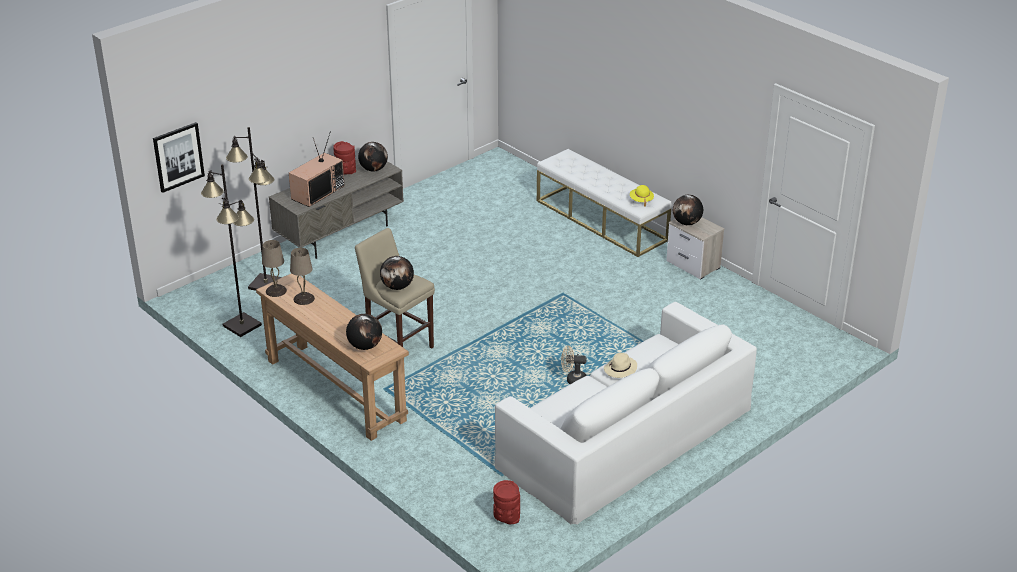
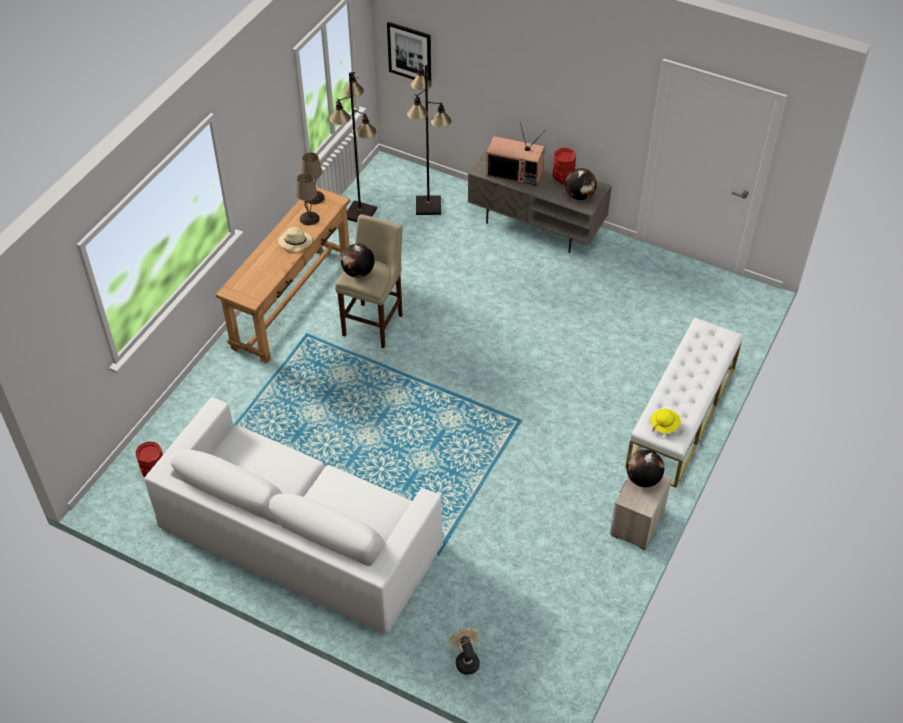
camera: 70 degrees right, 15 degrees up
(365, 346) = (252, 279): globe -> none
(573, 380) = (374, 468): beige fan -> beige fan (466, 660)
(620, 369) = (334, 485): beige hat -> beige hat (295, 242)

